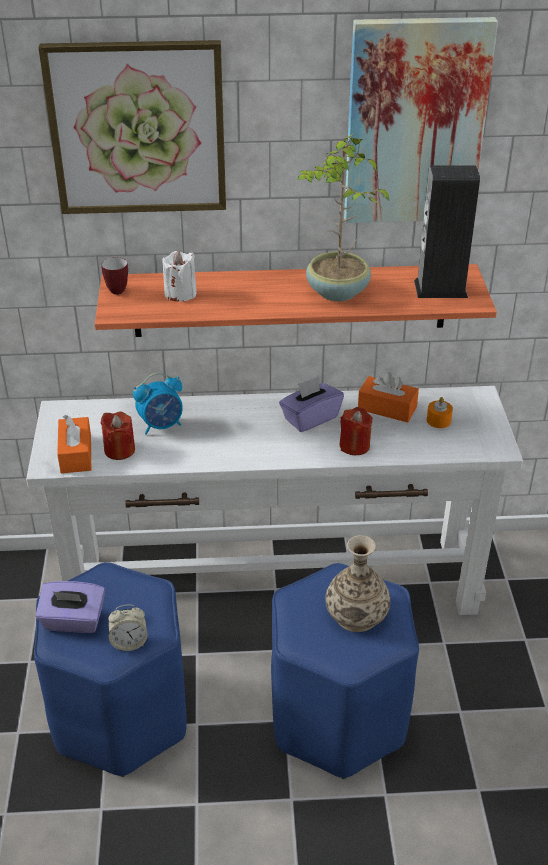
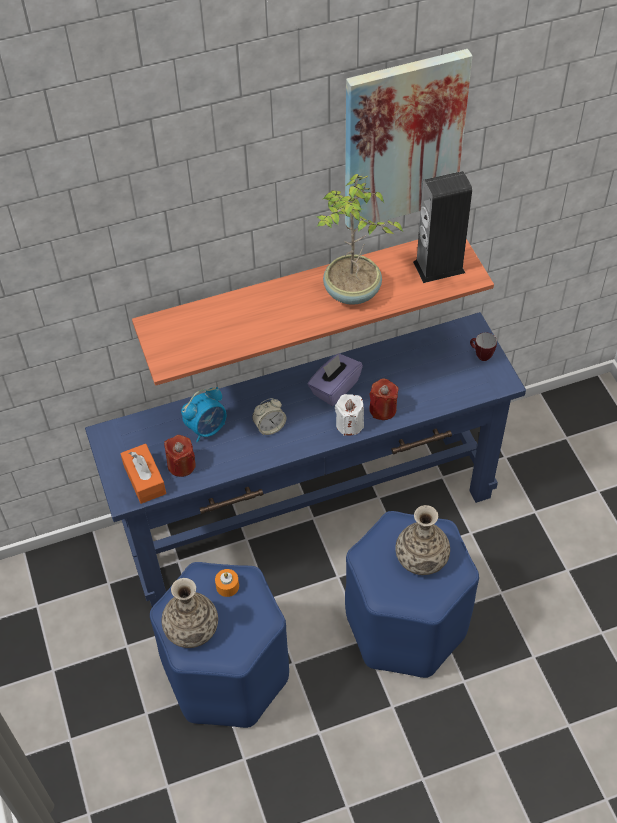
camera: 15 degrees left, 15 degrees up
(73, 621) = (192, 628): purple tissue box -> vase
(115, 290) = (153, 335): mug -> mug (480, 355)
(129, 643) = (247, 635): alarm clock -> alarm clock (269, 427)
(137, 128) = (158, 203): picture -> none
(180, 293) = (215, 326): white candle -> white candle (349, 424)
(273, 584) = (310, 514): white console table -> blue console table
(387, 408) = (396, 360): orange tissue box -> none
(438, 420) = (444, 363): orange candle -> orange candle (227, 586)

